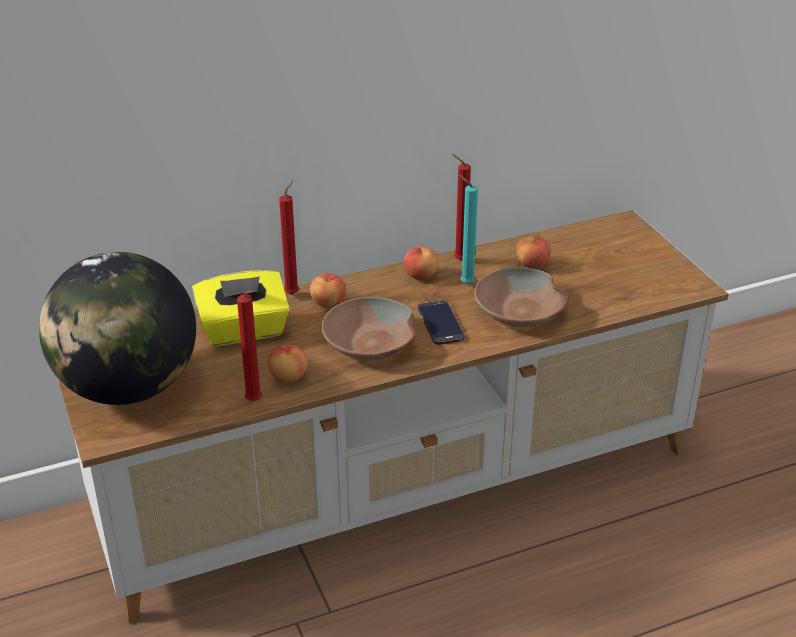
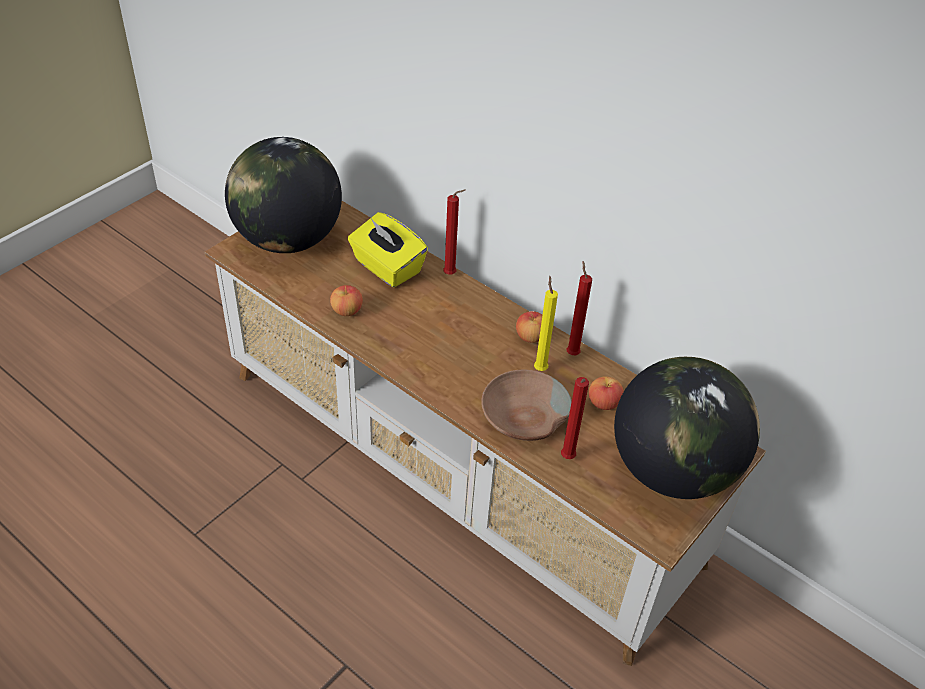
camera: 60 degrees right, 10 degrees up
(255, 402) = (307, 305): red candle -> red candle (567, 459)
(328, 303) = (452, 298): apple -> none
(369, 344) = (415, 339): brown bowl -> none
(440, 323) = (471, 371): phone -> none
(465, 283) = (540, 368): turquoise candle -> yellow candle
(629, 257) = (672, 470): none -> globe

